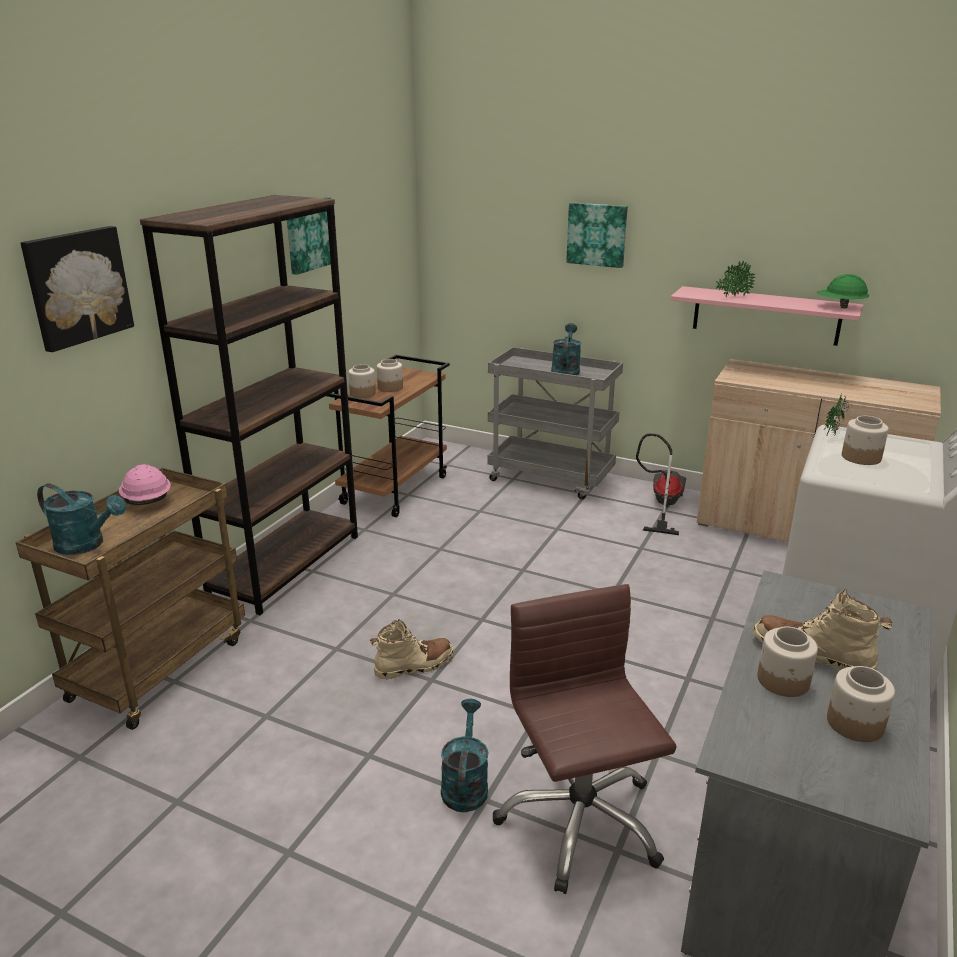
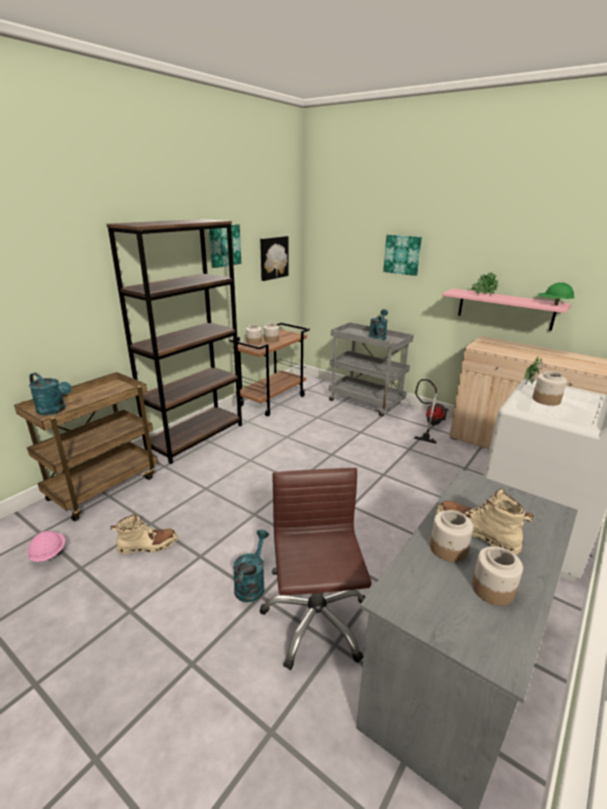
camera: 10 degrees right, 0 degrees up
(77, 287) = (62, 259): picture -> picture (273, 257)
(147, 501) = (101, 390): pink hard hat -> pink hard hat (48, 554)
(414, 665) = (247, 504): beige boot -> beige boot (147, 546)

